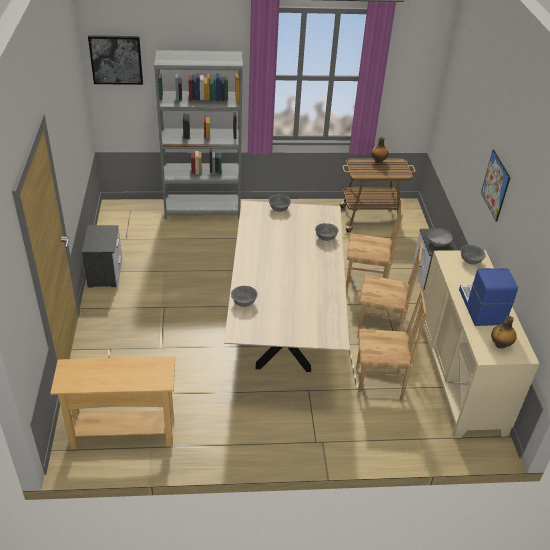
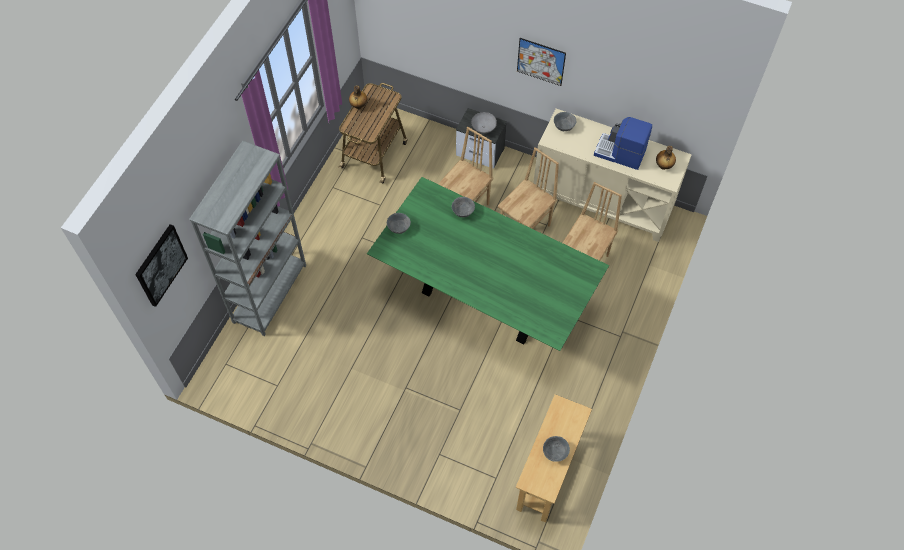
camera: 60 degrees left, 20 degrees up
(105, 273) = (324, 423): nightstand -> none
(243, 302) = (518, 315): grey bowl -> grey bowl (555, 453)
(284, 327) = (485, 299): beige dining table -> green dining table

